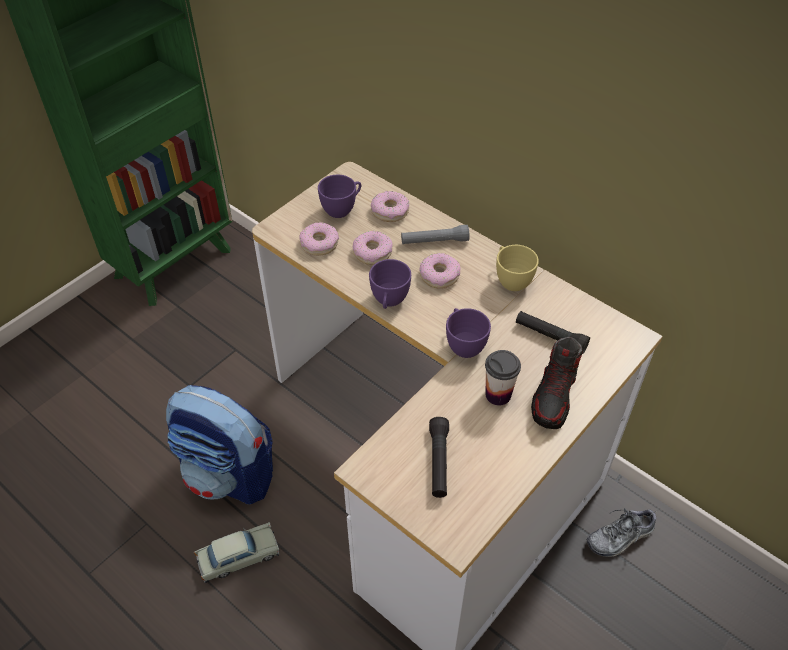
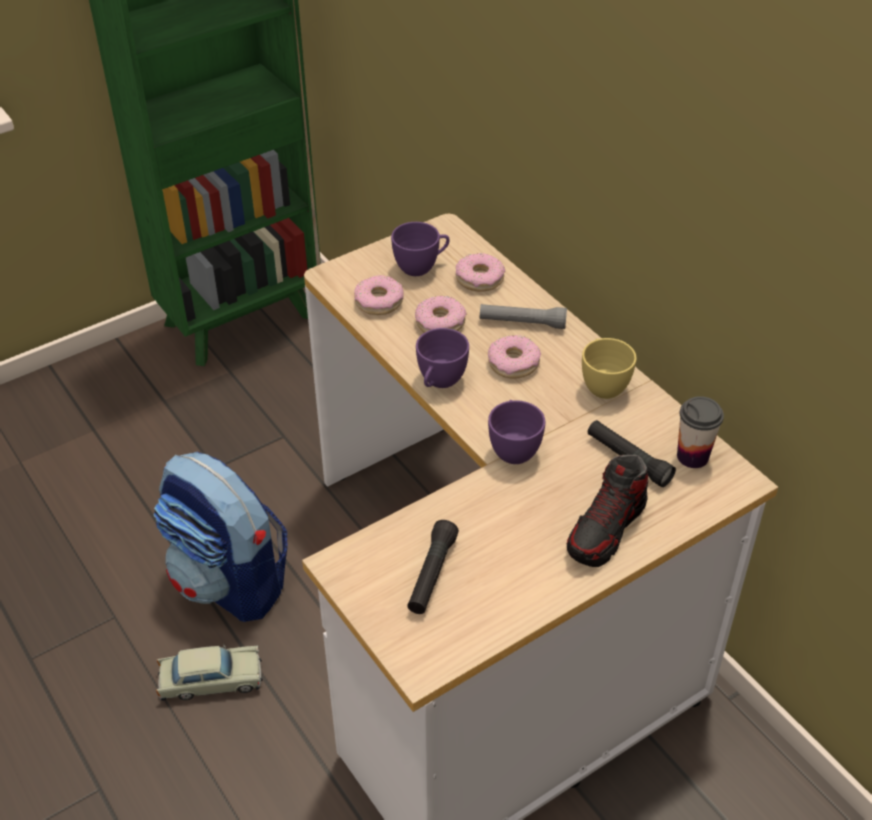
camera: 15 degrees right, 5 degrees down
(498, 395) = (535, 514): cup -> cup (692, 456)
(620, 537) = (711, 770): shoe -> none

